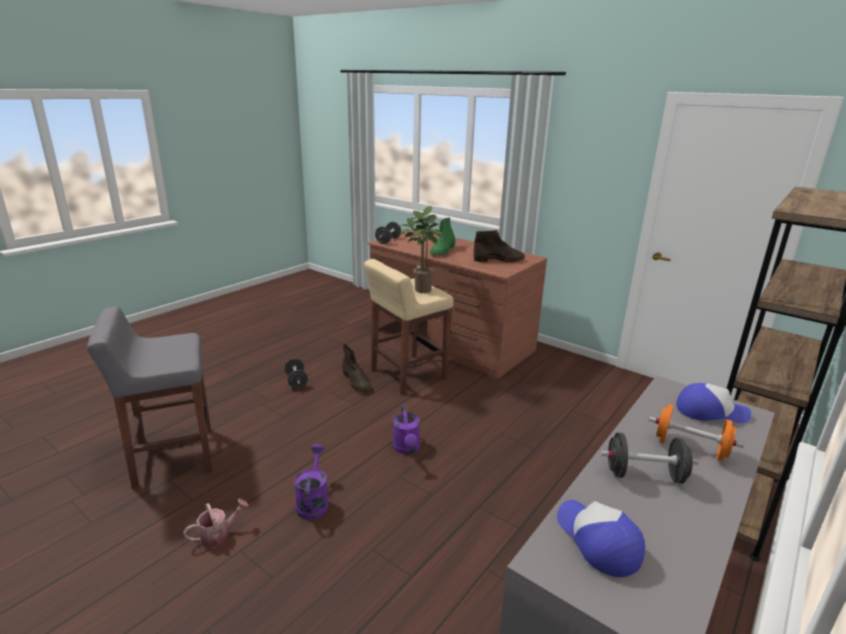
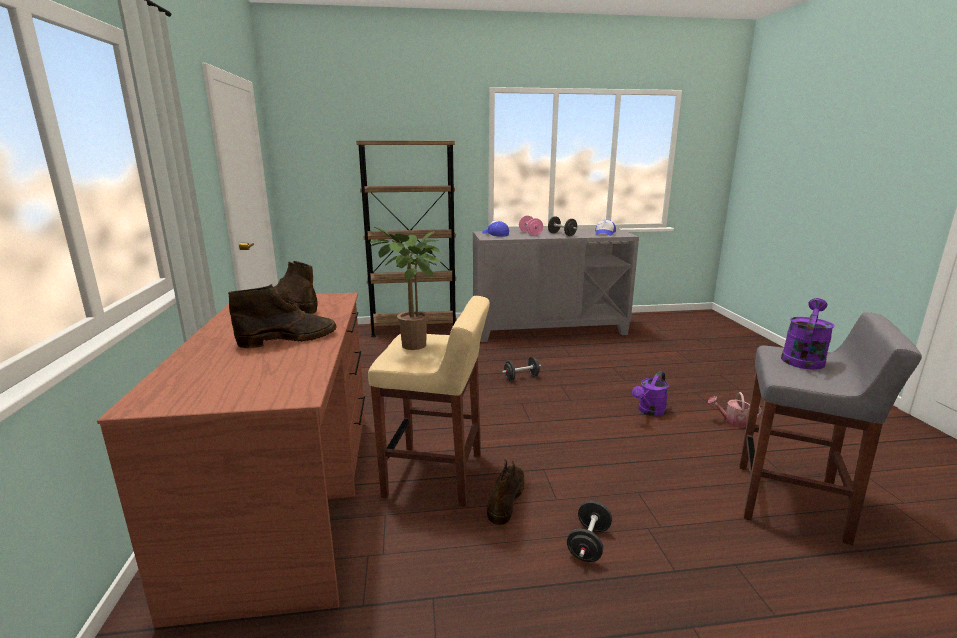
camera: 135 degrees left, 5 degrees down
(388, 241) = (277, 394): black dumbbell -> black dumbbell (521, 377)
(407, 449) = (542, 411): purple watering can -> purple watering can (803, 358)
(442, 251) = (289, 339): green boot -> brown boot
(690, 448) = (530, 233): orange dumbbell -> pink dumbbell

